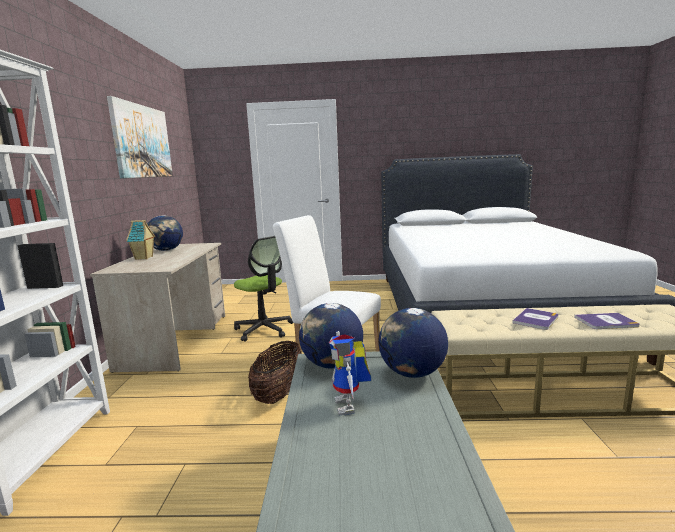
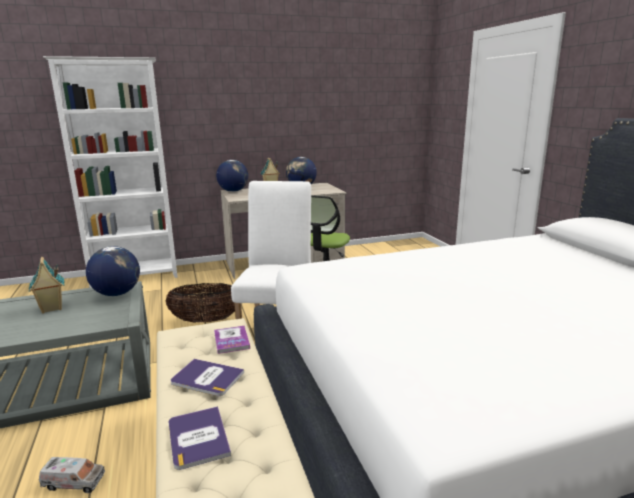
camera: 70 degrees right, 5 degrees up
(142, 141) = (323, 88): picture -> none
(350, 406) = (51, 308): toy robot -> toy house
(412, 373) = (91, 322): globe -> globe (233, 191)
(478, 312) = (231, 340): none -> book
(556, 469) = (74, 482): none -> toy truck

